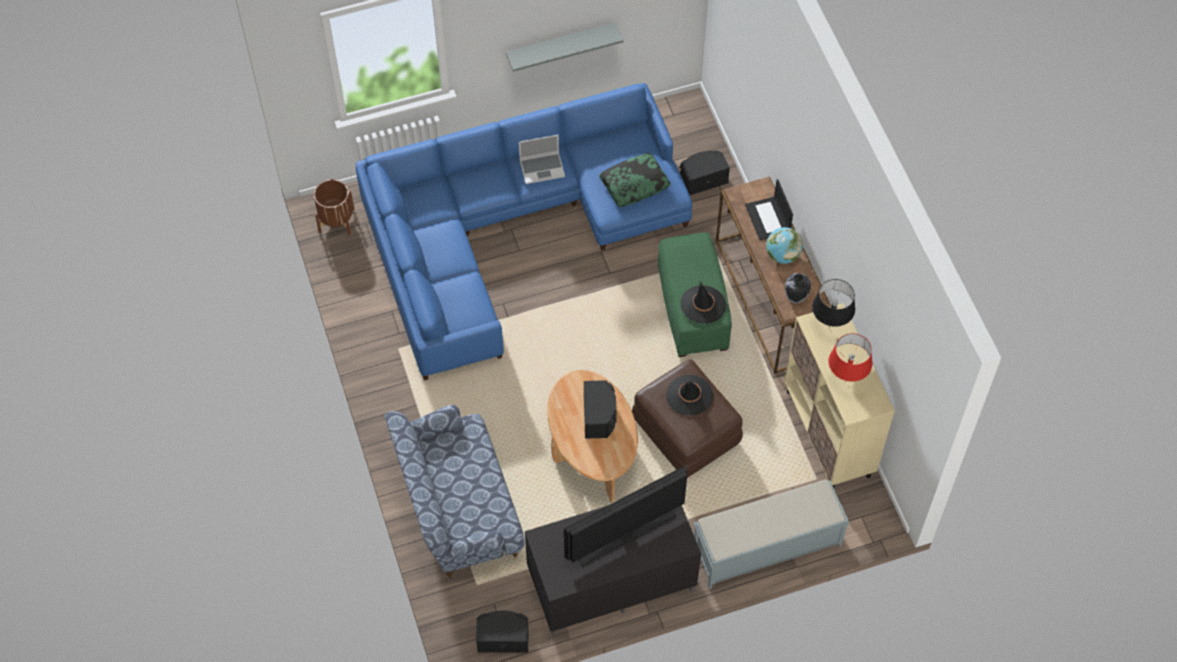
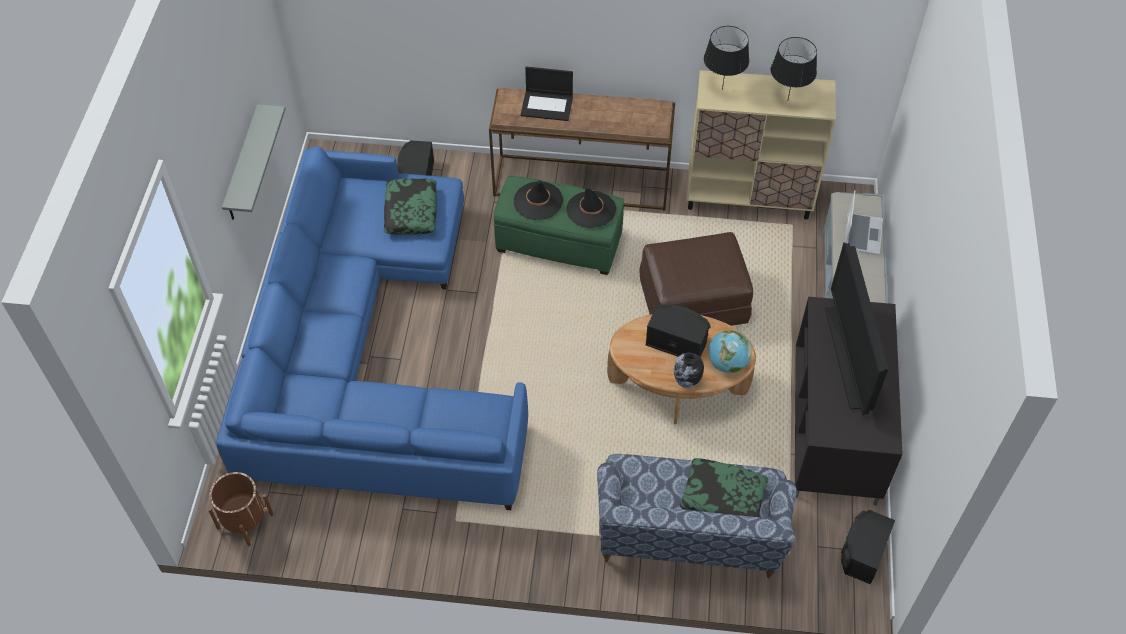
camera: 65 degrees left, 5 degrees down
(474, 502) = (722, 497): none -> pillow
(542, 168) = (339, 279): laptop -> laptop (861, 234)
(689, 395) = (689, 259): black hat -> black hat (538, 201)
(782, 255) = (595, 111): globe -> globe (727, 363)
(795, 298) = (648, 121): vase -> vase (686, 382)
(845, 381) = (787, 101): red table lamp -> black table lamp

